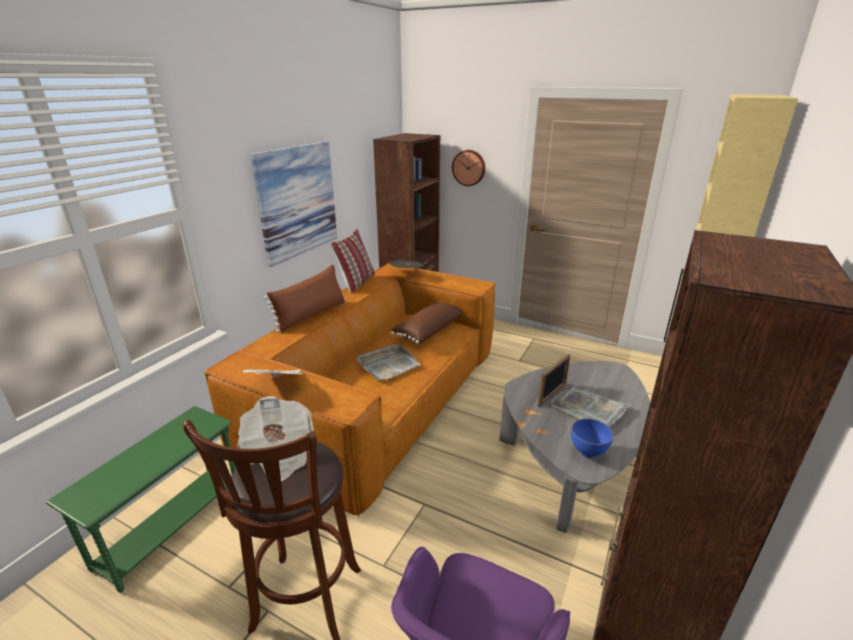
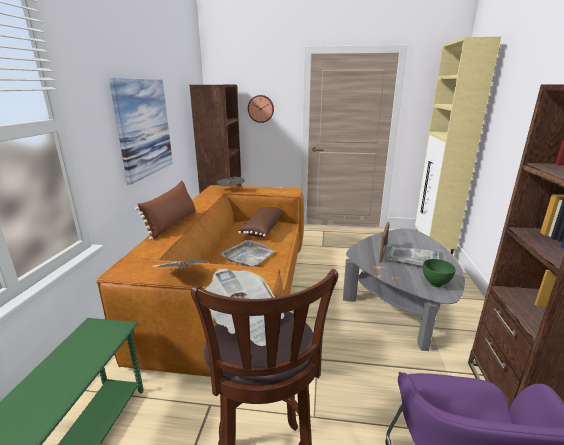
camera: 20 degrees left, 5 degrees down
(357, 283) = (194, 199): pillow -> none
(587, 452) = (435, 284): blue bowl -> green bowl

